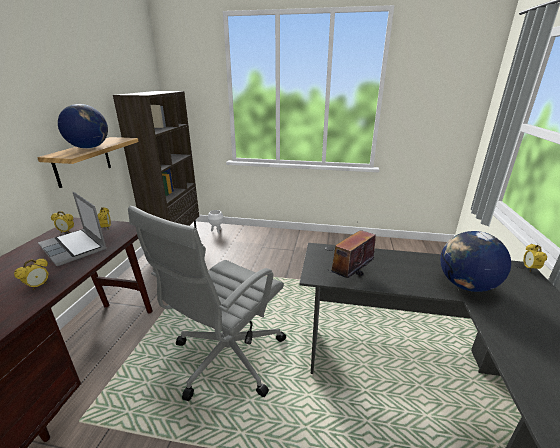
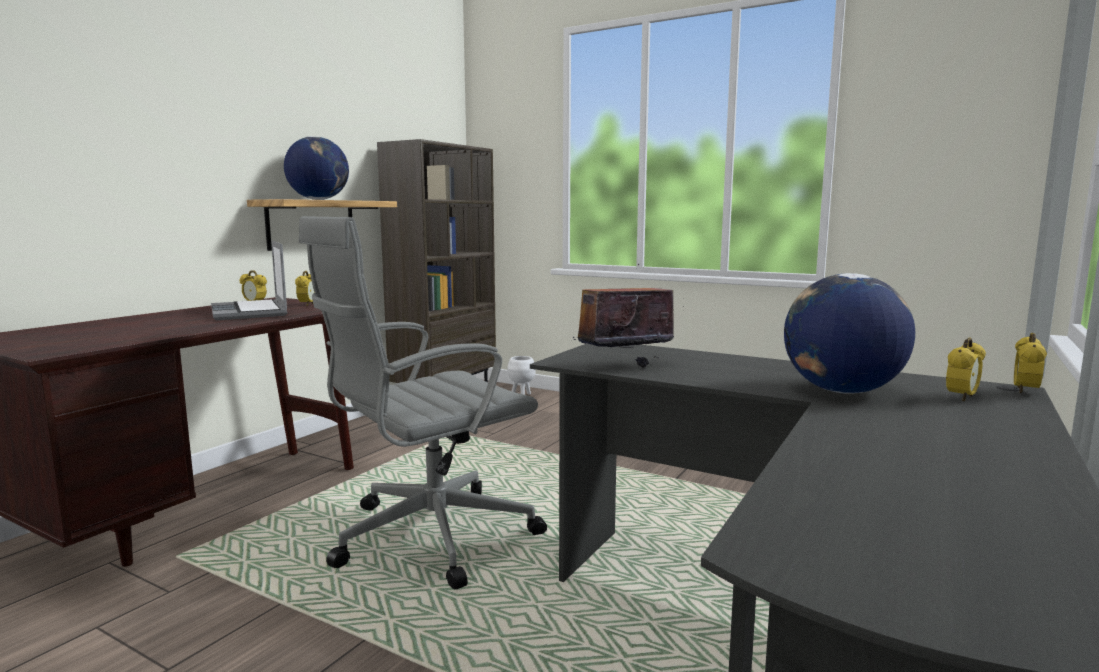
camera: 20 degrees right, 15 degrees down
(38, 286) = (179, 328): alarm clock -> alarm clock (961, 398)

